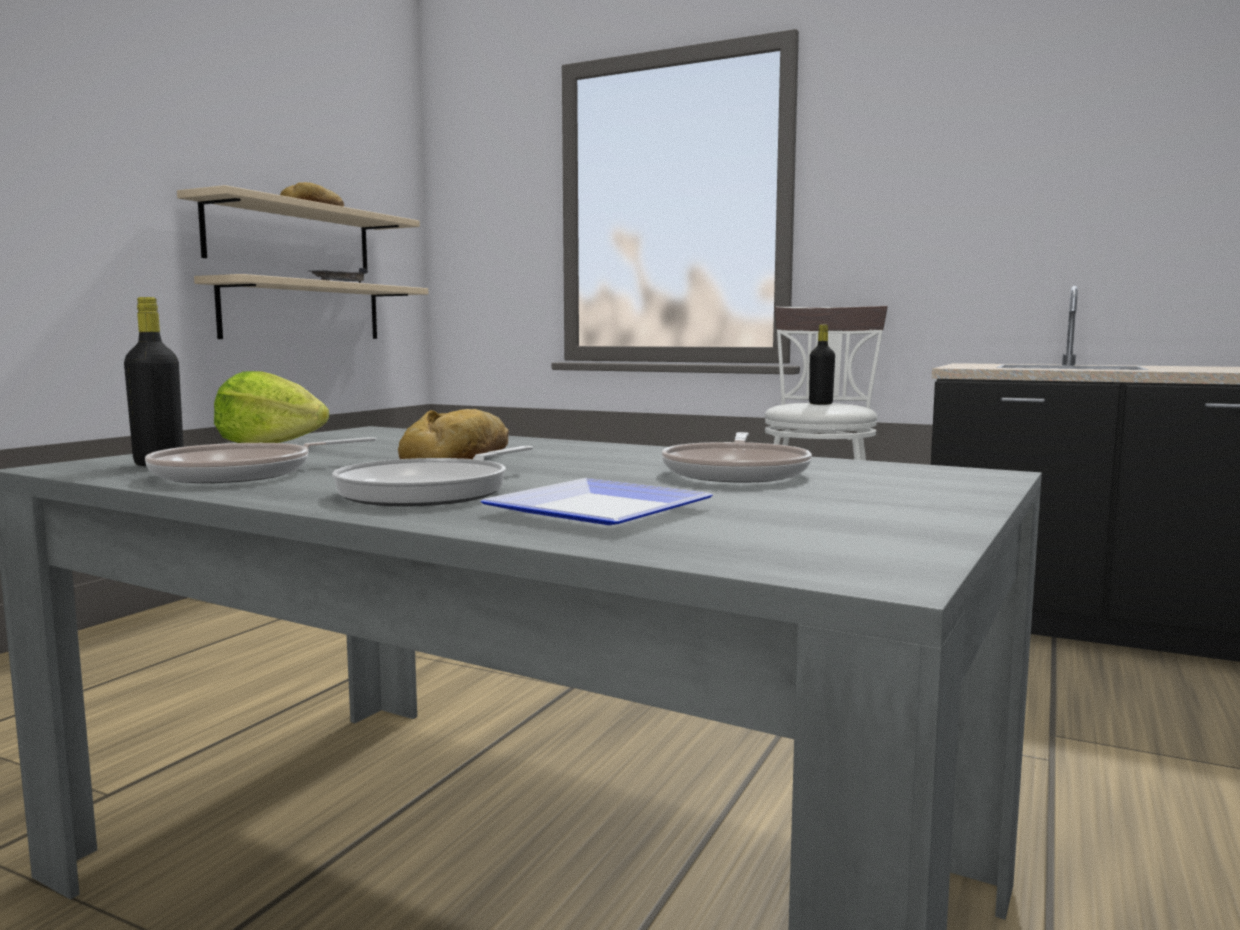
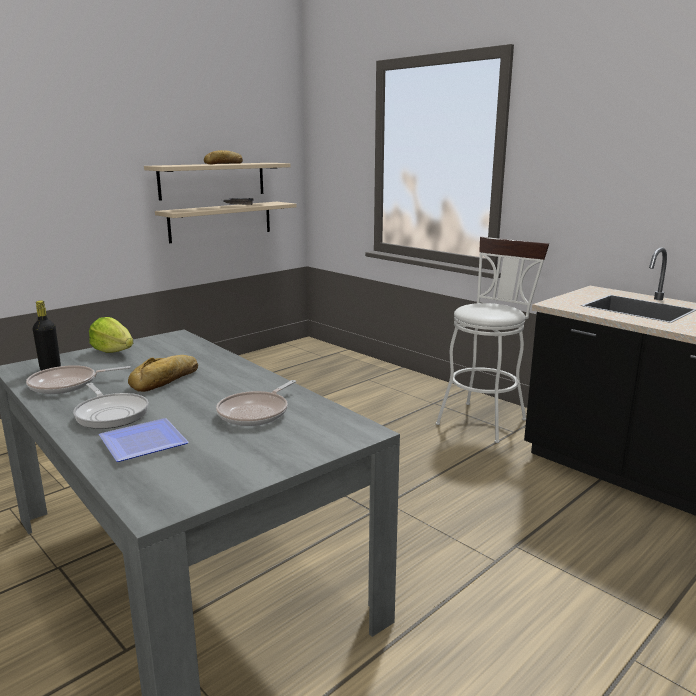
camera: 20 degrees right, 10 degrees up
(431, 491) = (111, 413): frying pan -> frying pan turned 90 degrees counterclockwise
(820, 404) = (489, 308): black bottle -> none

